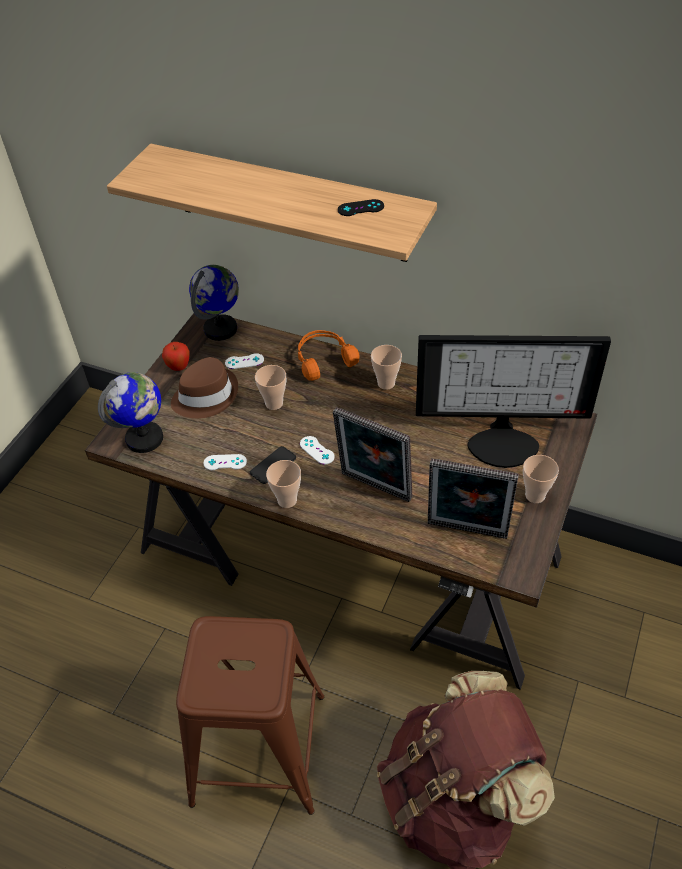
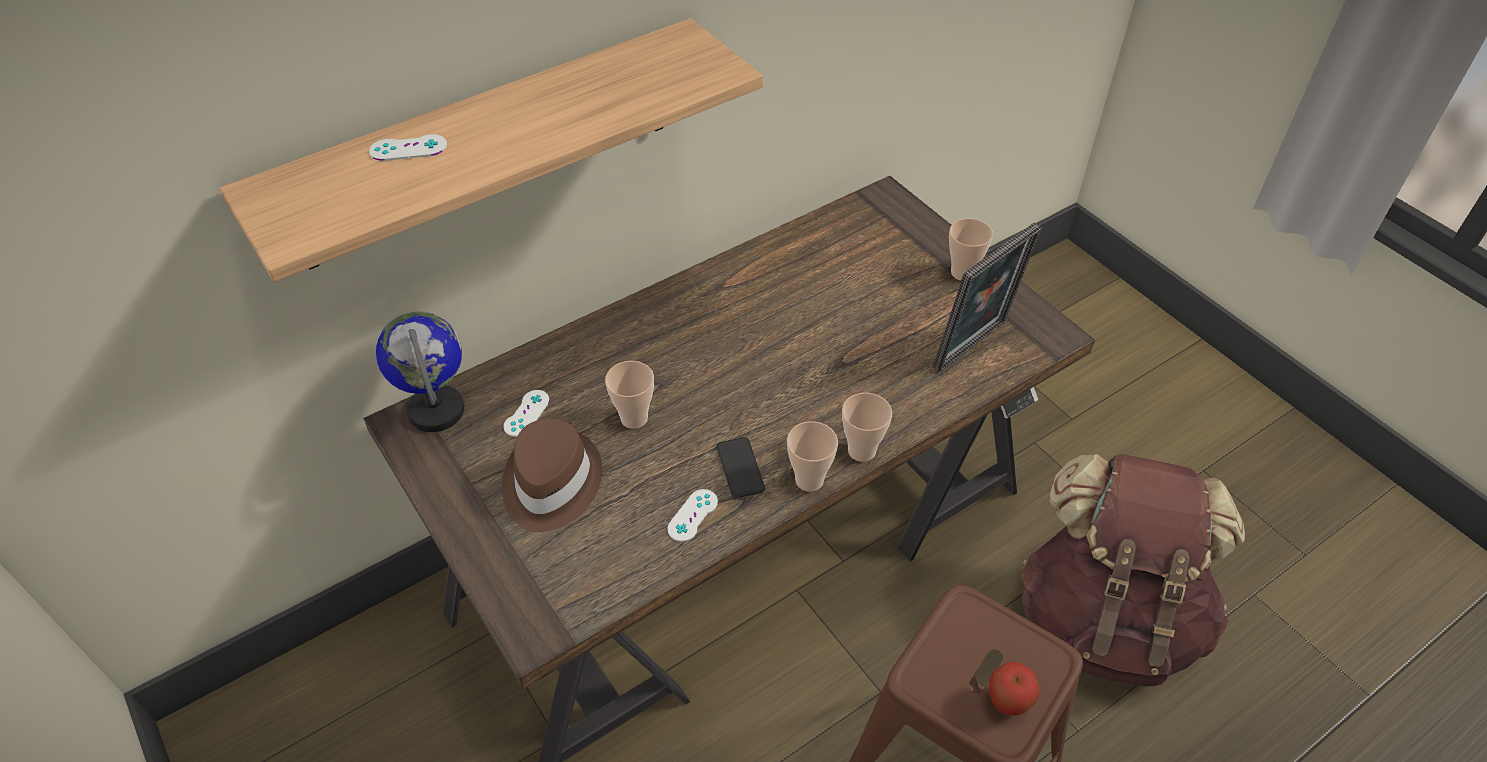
camera: 60 degrees left, 0 degrees up
(145, 439) = (567, 589): globe -> none
(179, 367) = (463, 489): apple -> apple (1007, 703)
(317, 450) = (751, 414): white game controller -> white game controller (408, 148)
(323, 360) = (604, 336): orange headphones -> none
(360, 208) = (636, 71): black game controller -> none
(374, 489) = (855, 392): picture frame -> none
(386, 383) = (699, 302): cup -> cup (861, 451)
(503, 441) = (871, 256): monitor -> none

